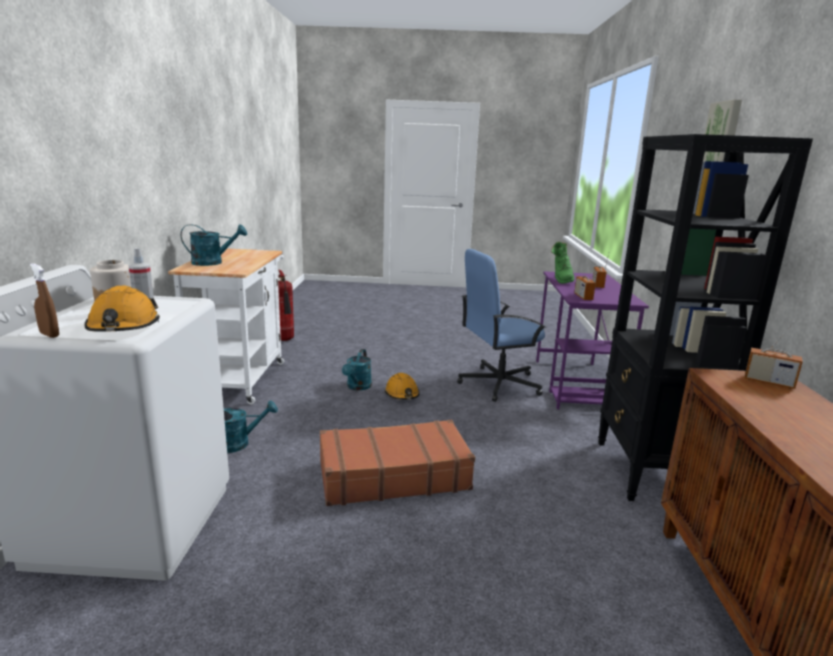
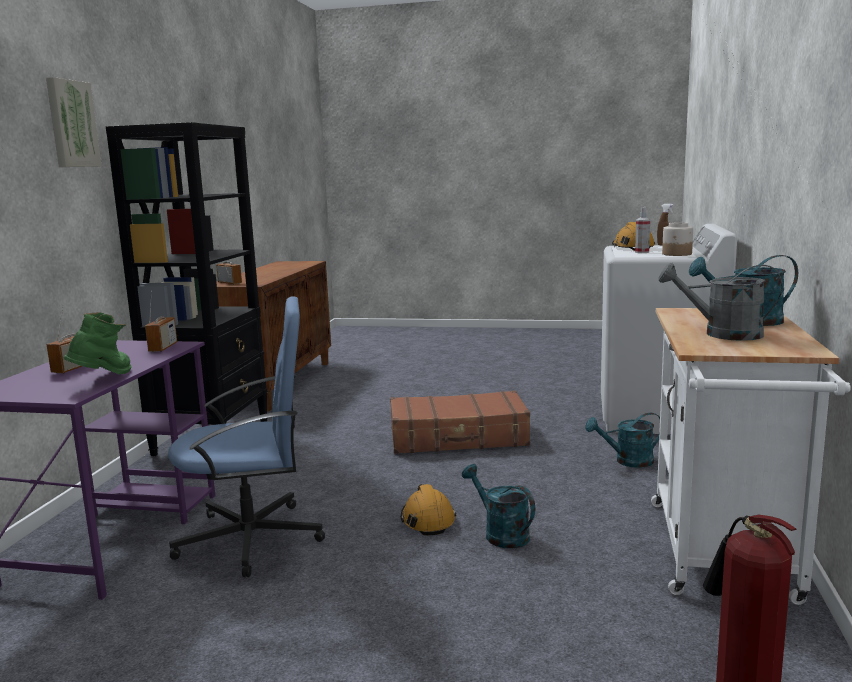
camera: 170 degrees left, 5 degrees down
(244, 257) = (722, 334): none -> grey watering can
(357, 387) = (500, 533): turquoise watering can -> turquoise watering can turned 60 degrees counterclockwise

